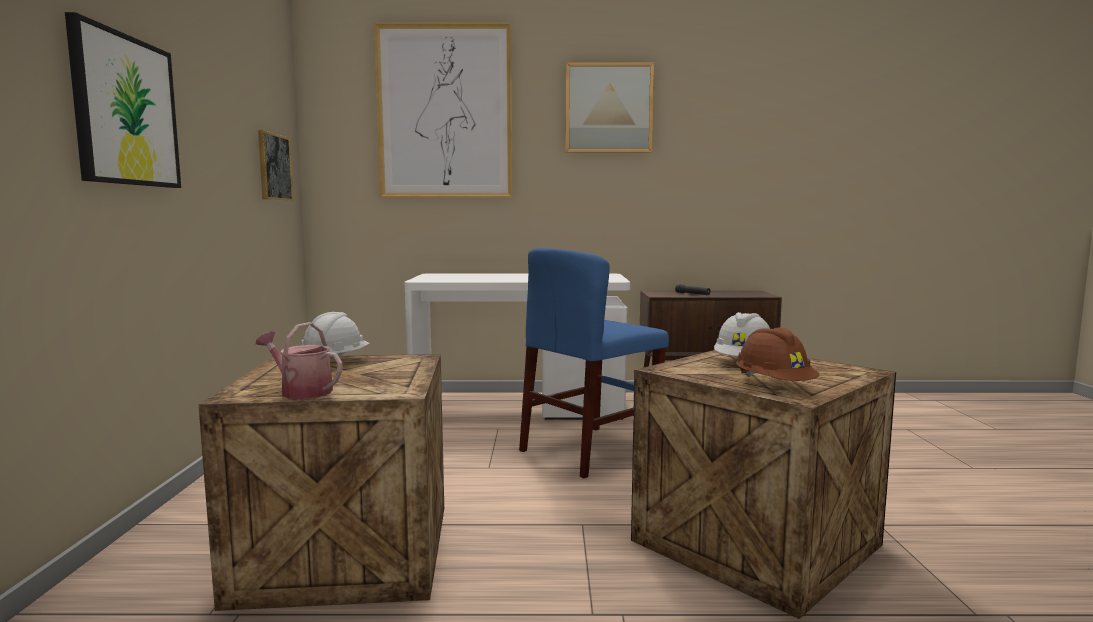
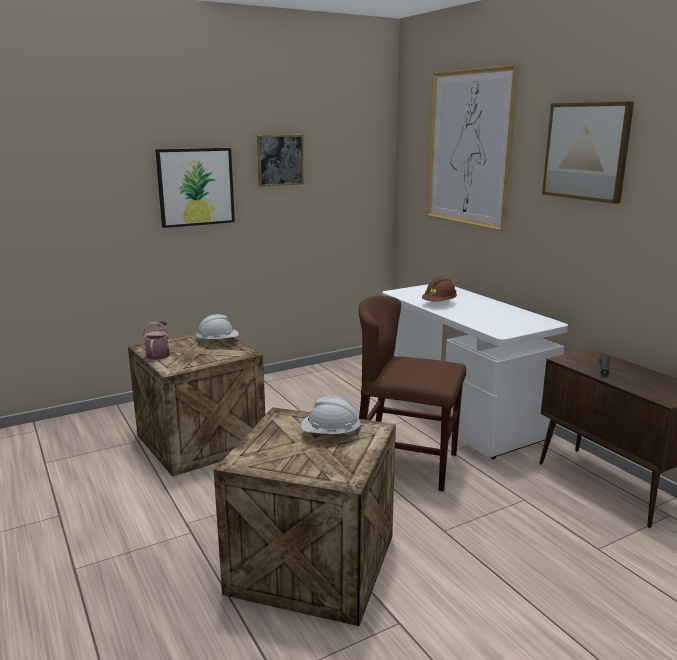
camera: 60 degrees right, 10 degrees up
(274, 167) = (351, 192): picture -> picture (280, 160)
(590, 450) = (406, 464): blue chair -> brown chair
(774, 386) = (263, 452): brown hard hat -> brown hard hat (439, 303)

